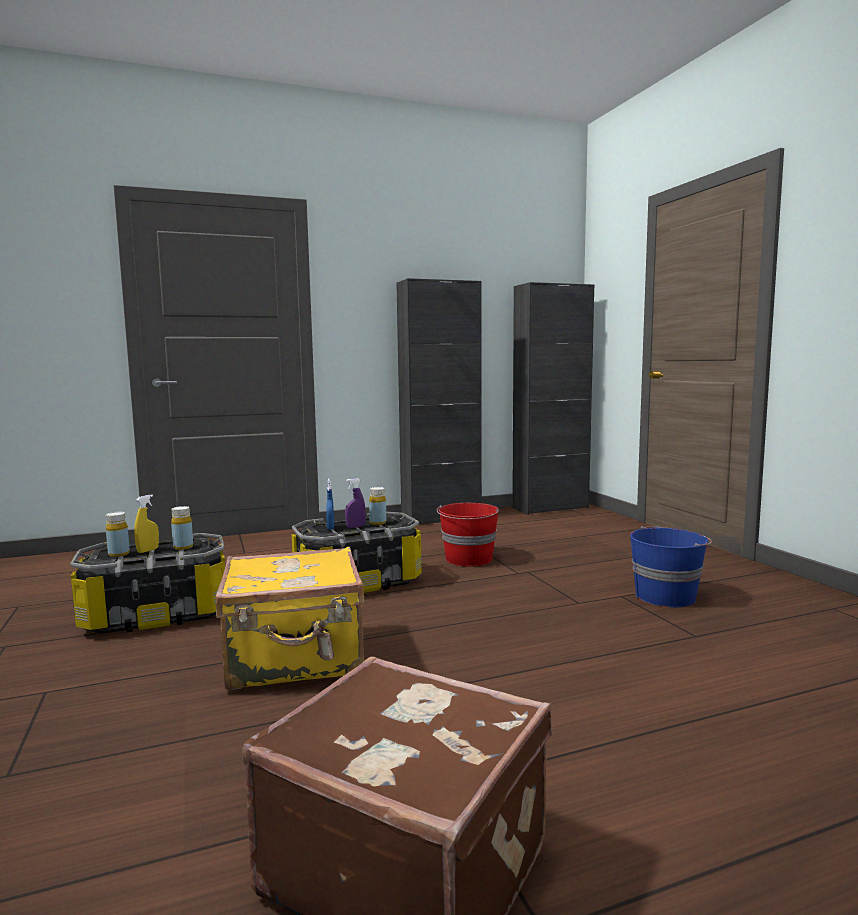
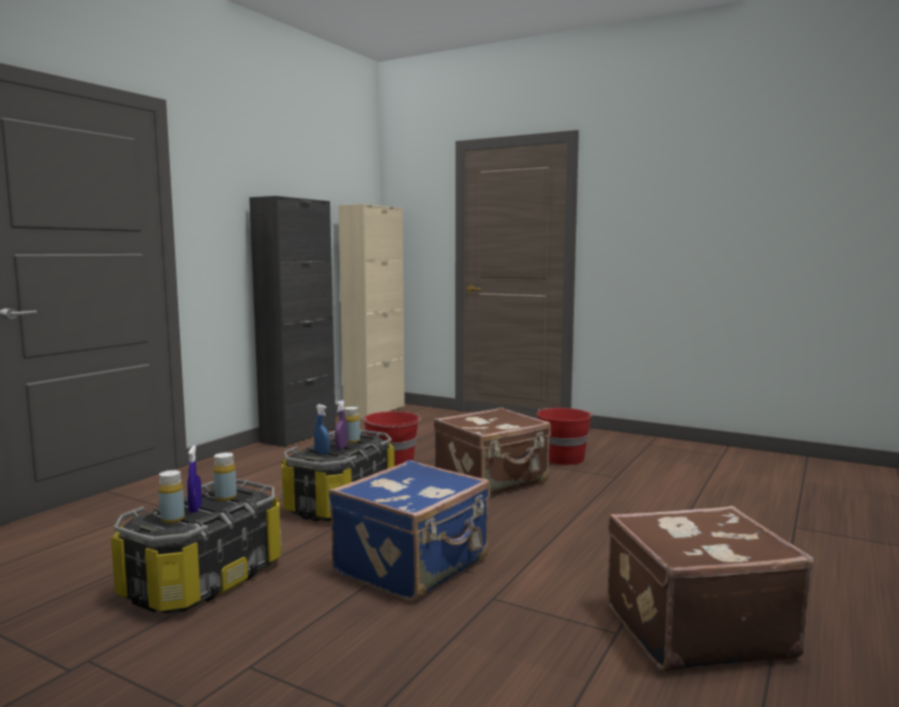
camera: 40 degrees left, 0 degrees up
(148, 550) = (195, 509): yellow spray bottle -> blue spray bottle
(296, 659) = (414, 566): yellow suitcase -> blue suitcase
(532, 600) = (492, 480): none -> brown suitcase
(550, 508) = (374, 411): black cabinet -> beige cabinet
(666, 596) = (563, 458): blue bucket -> red bucket

